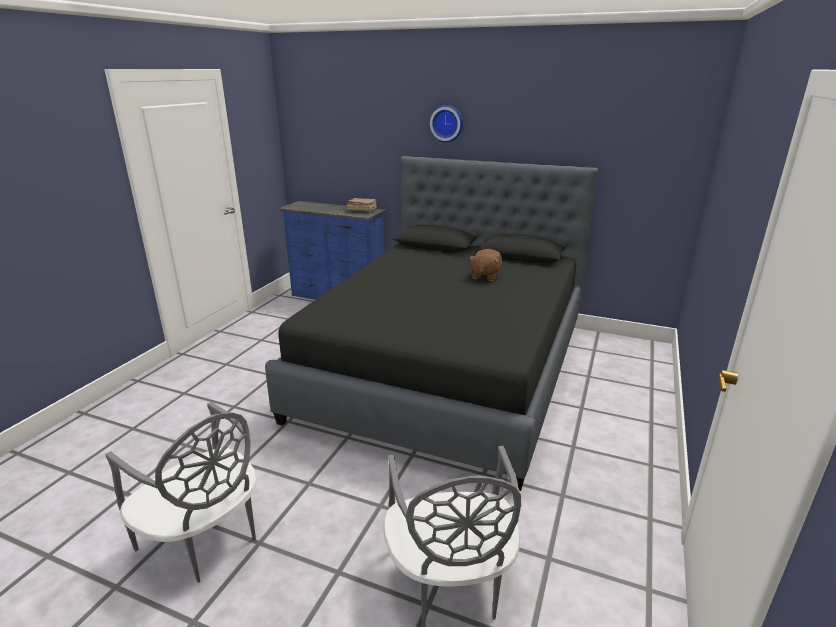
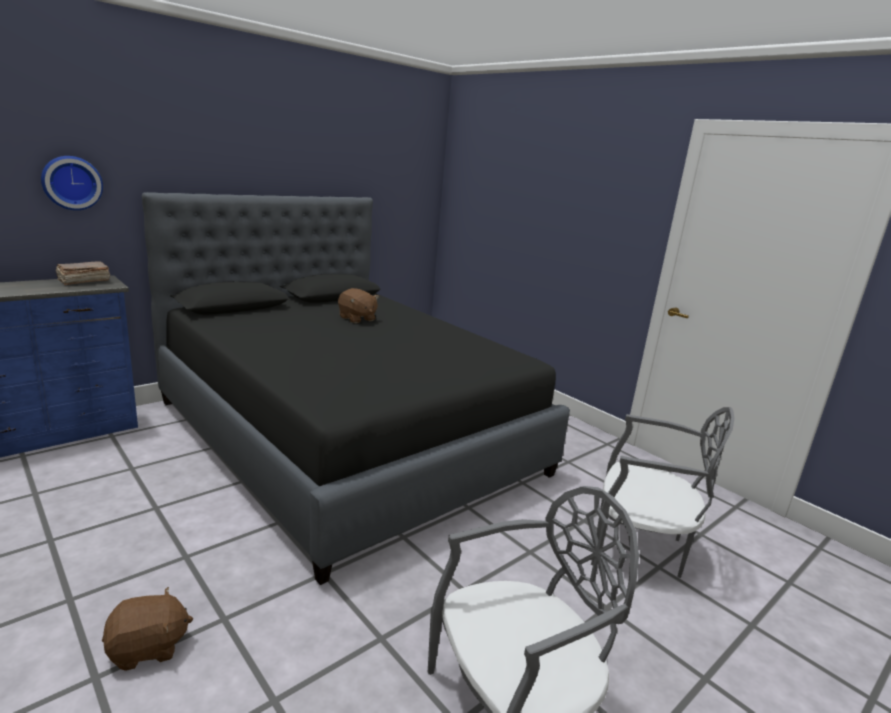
camera: 65 degrees left, 5 degrees down
(205, 396) = (148, 648): none -> brown plush toy
(447, 123) = (203, 147): wall clock -> wall clock (71, 182)

